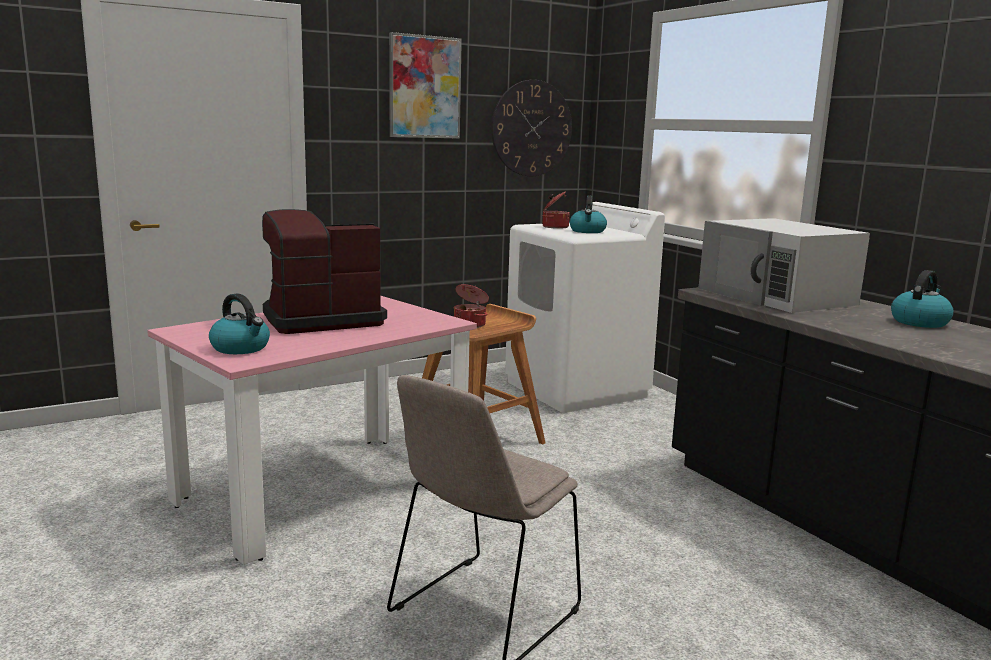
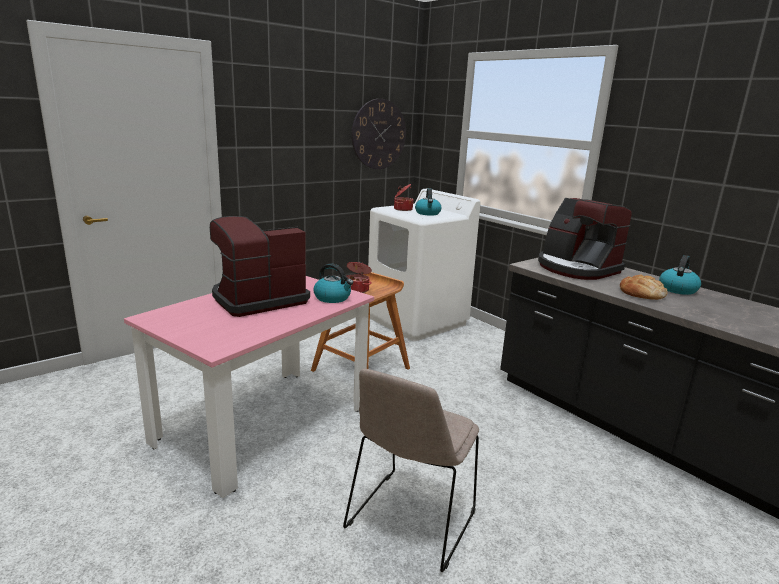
camera: 10 degrees left, 5 degrees up
(241, 348) = (209, 334): kettle -> kettle (333, 298)
(424, 87) = (304, 105): picture -> none
(777, 296) = (576, 268): white microwave -> coffee machine
(857, 323) = (642, 293): none -> bread

